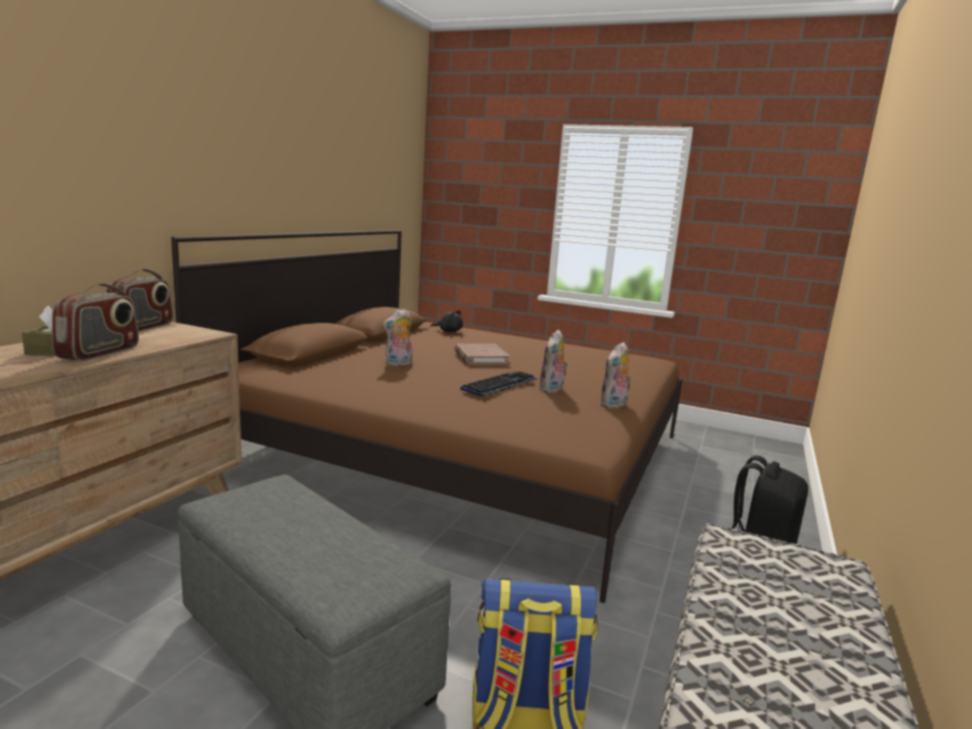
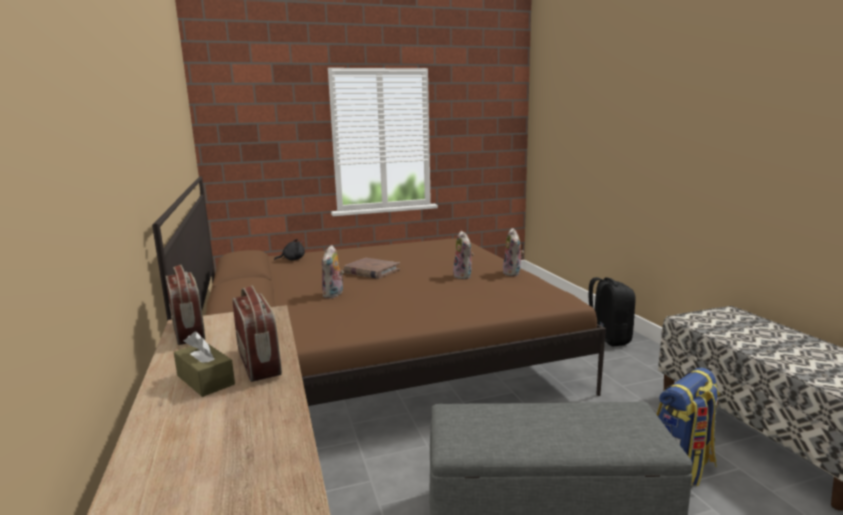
camera: 40 degrees left, 0 degrees up
(500, 385) = (437, 284): keyboard -> none

